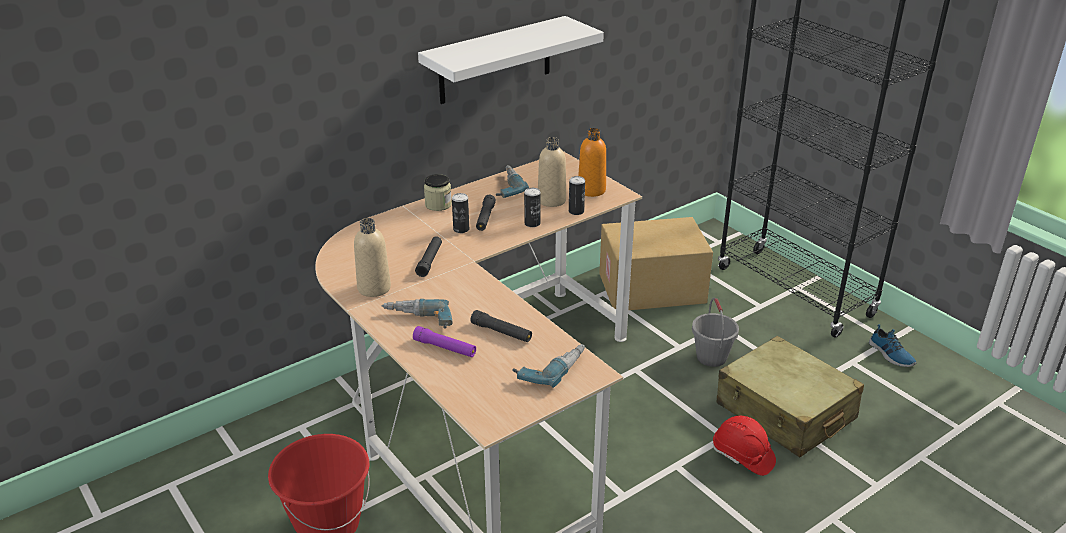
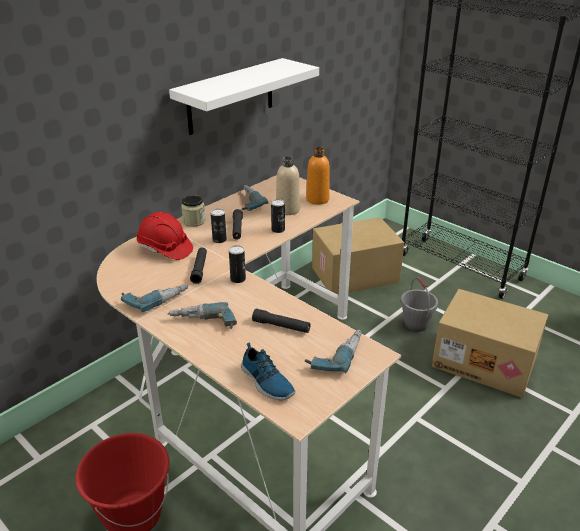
camera: 10 degrees left, 0 degrees up
(374, 288) = (155, 298): beige bottle -> power drill
(445, 348) = (235, 346): purple flashlight -> none
(576, 211) = (311, 217): can -> can (238, 279)
(742, 456) = (465, 402): red hard hat -> red hard hat (165, 249)
(785, 412) = (485, 361): beige suitcase -> cardboard box
(890, 354) = (545, 307): shoe -> shoe (266, 382)

